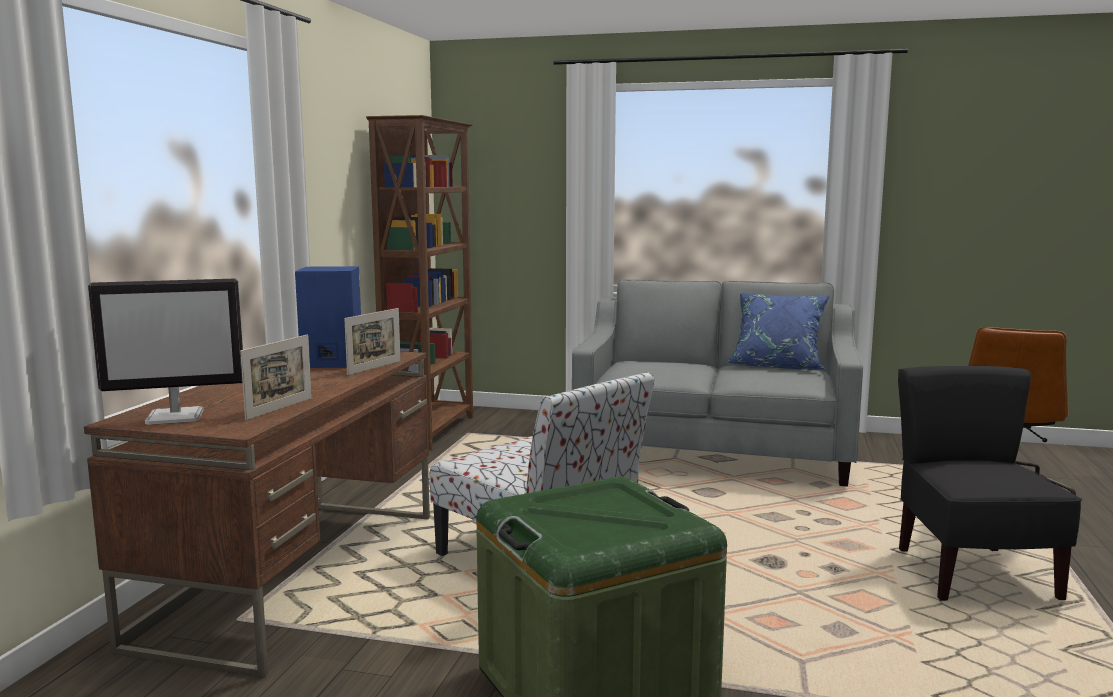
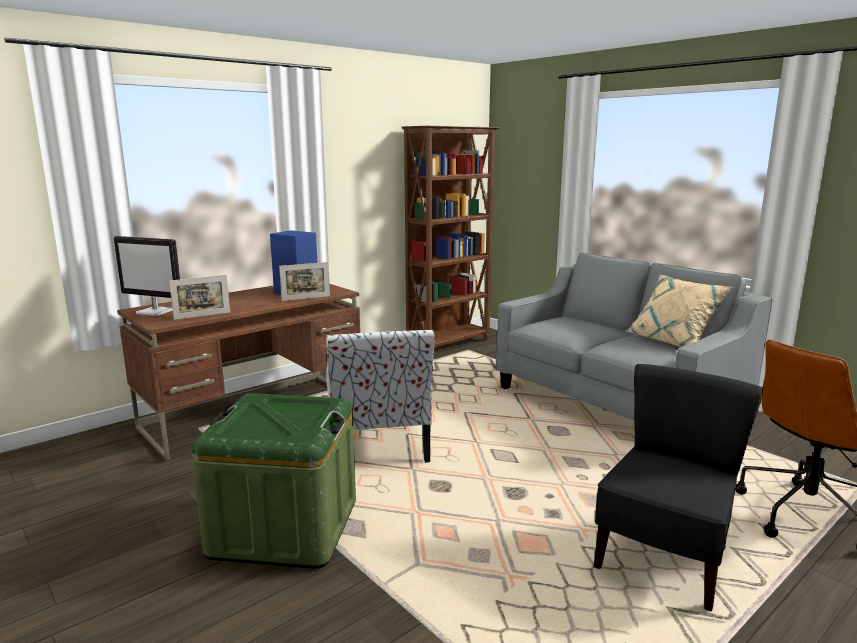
camera: 35 degrees right, 5 degrees up
(777, 366) = (673, 341): blue pillow -> beige pillow

